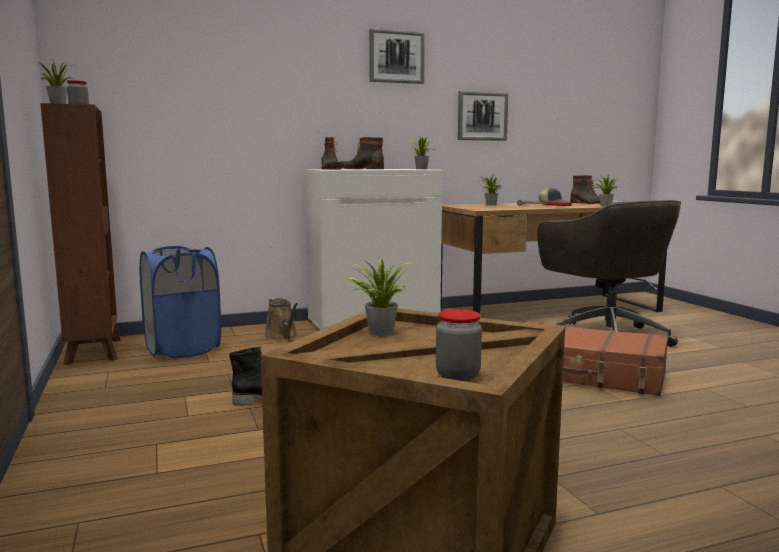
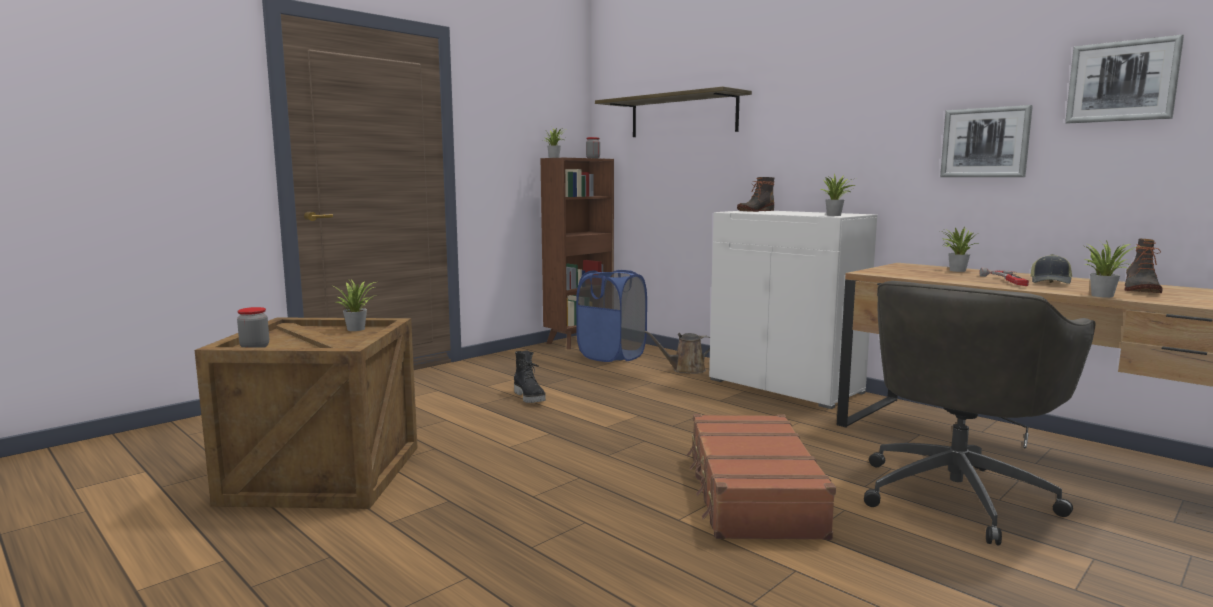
camera: 65 degrees right, 0 degrees up
(204, 68) = (682, 116): none -> shelf
(282, 336) = (685, 370): brown watering can -> brown watering can turned 45 degrees clockwise
(361, 169) = (789, 212): boot -> none
(396, 57) = (861, 77): picture -> picture (1122, 81)

